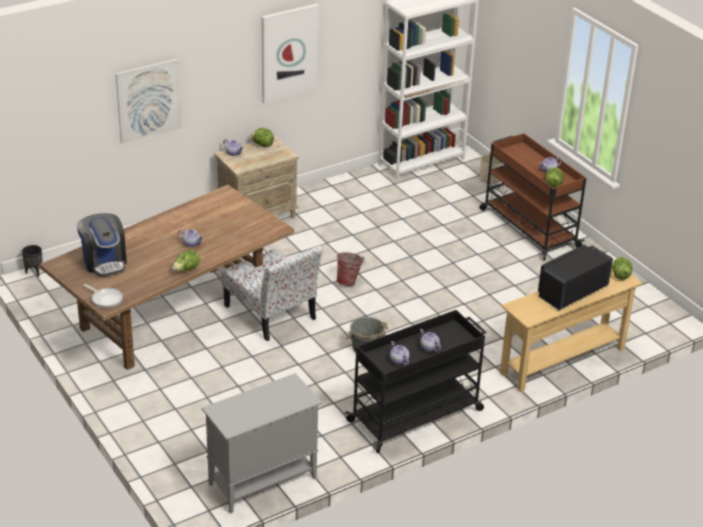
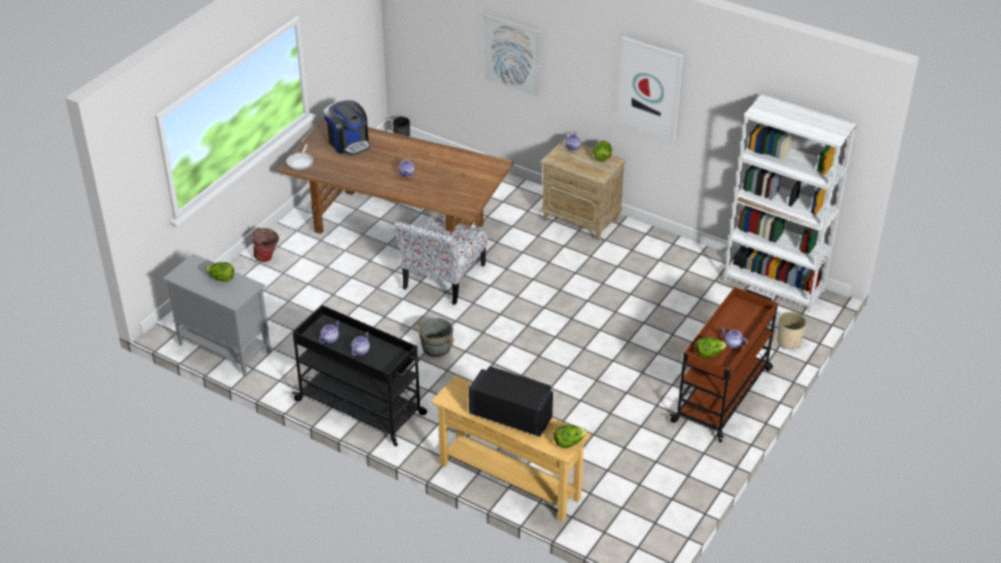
camera: 65 degrees right, 5 degrees up
(104, 262) = (349, 143): coffee machine -> coffee machine turned 75 degrees counterclockwise
(186, 270) = (368, 184): lettuce -> lettuce (221, 279)
(349, 281) = (526, 305): bucket -> bucket (267, 258)

